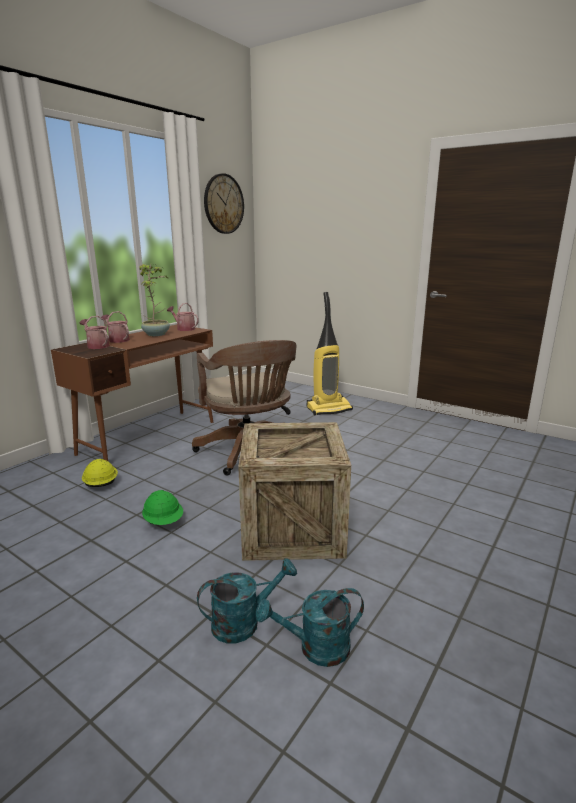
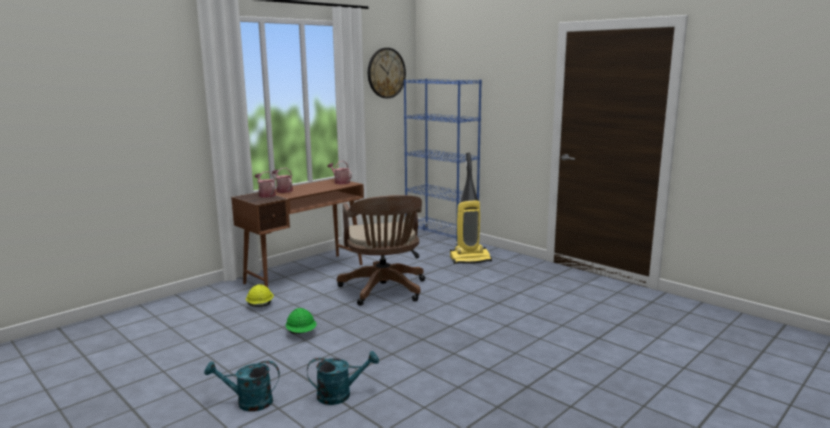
camera: 10 degrees right, 5 degrees down
(157, 334) = (316, 187): potted plant -> none
(288, 388) = (441, 239): none -> blue bookcase
(292, 528) = (397, 344): crate -> none
(315, 648) = (384, 412): turquoise watering can -> turquoise watering can (248, 402)

